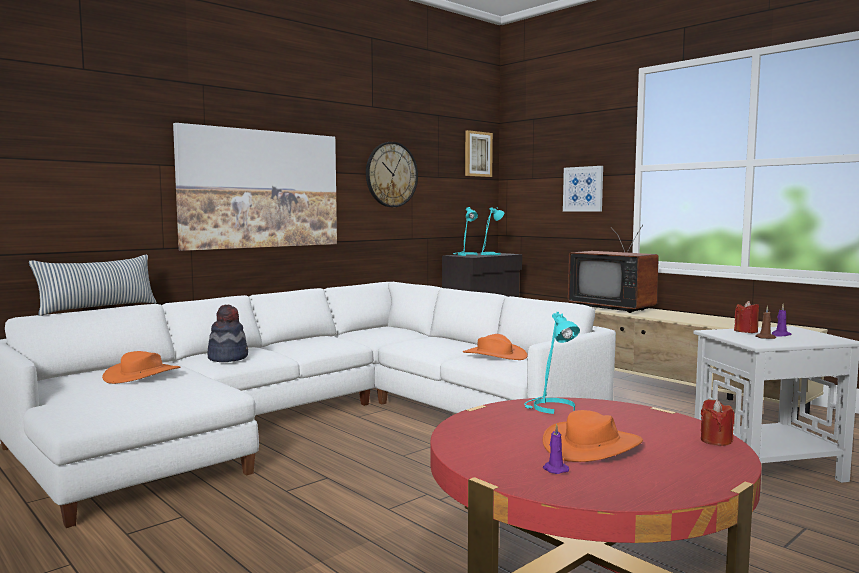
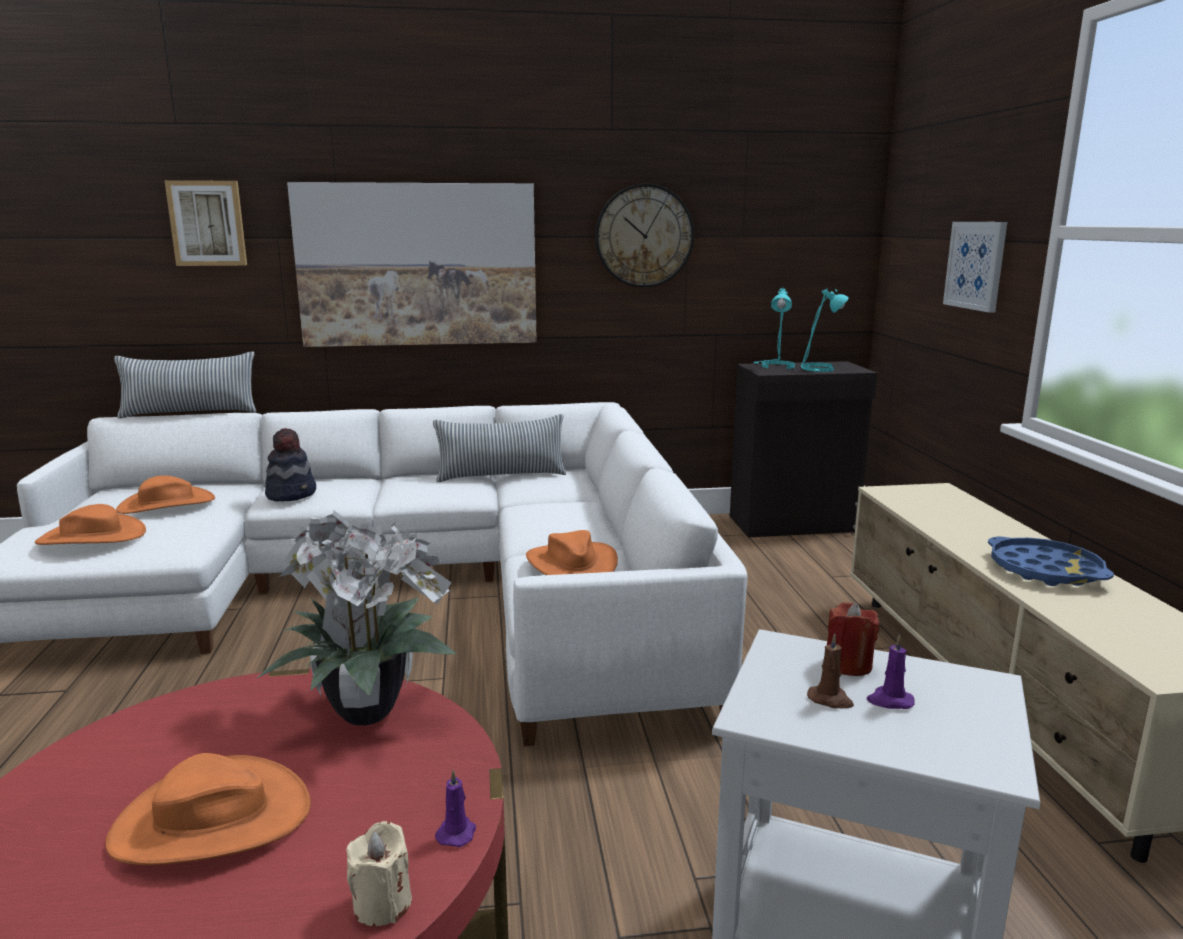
camera: 35 degrees right, 10 degrees up
(135, 396) = (92, 537): none -> orange hat
(346, 334) = (501, 476): none -> pillow
(477, 154) = (832, 193): picture -> picture (207, 223)
(551, 408) = (363, 710): turquoise table lamp -> potted plant
(554, 469) = (60, 847): purple candle -> purple candle (457, 832)
(613, 307) = (940, 504): television -> none
(699, 318) = (1045, 570): none -> blue tray
(715, 441) = (382, 904): red candle -> beige candle

